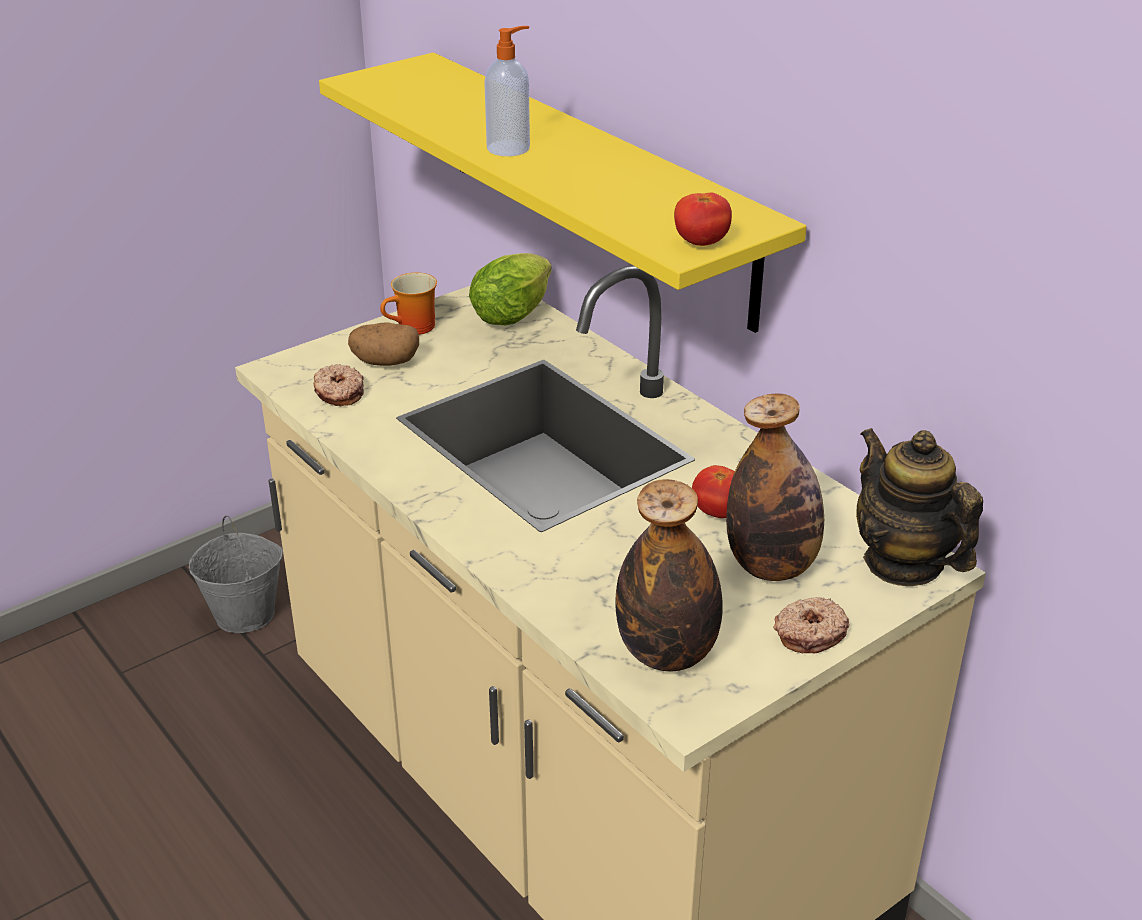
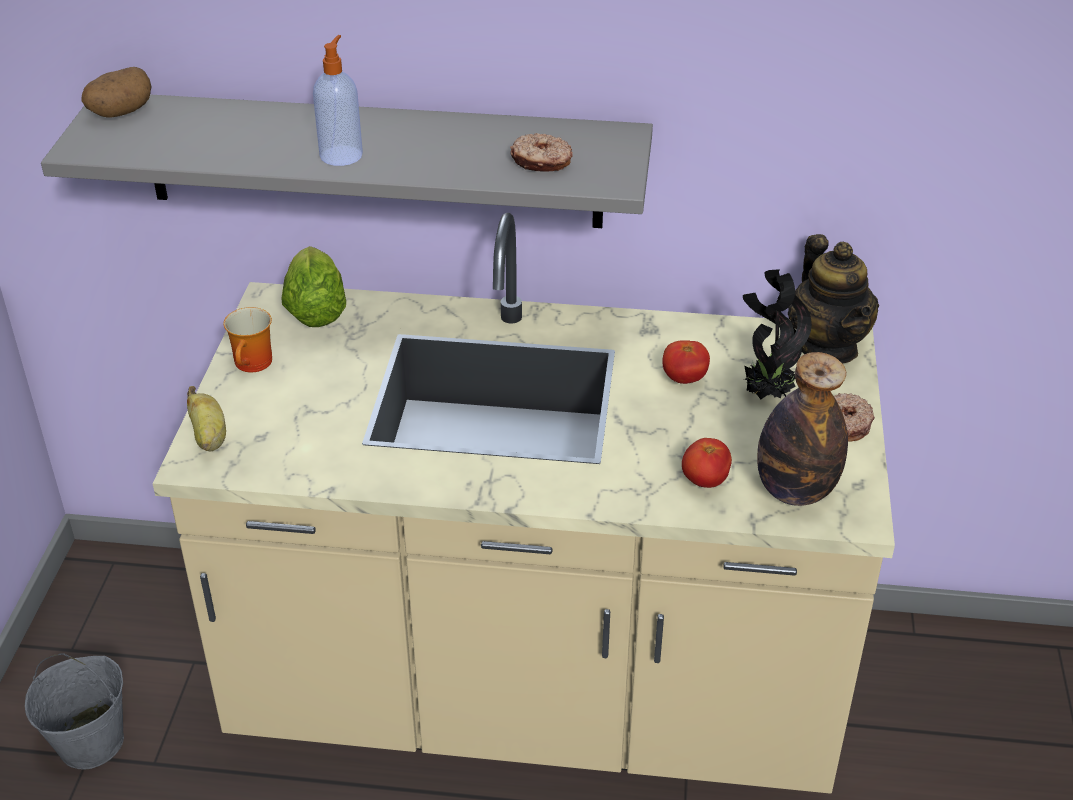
camera: 45 degrees left, 5 degrees up
(311, 358) = (209, 437): none -> banana
(338, 393) = (284, 452): donut -> donut (541, 162)
(385, 362) = (278, 405): potato -> potato (120, 113)
(594, 185) = (373, 160): yellow shelf -> grey shelf
(701, 243) = (617, 169): tomato -> tomato (704, 481)
(771, 566) = (765, 395): bottle -> potted plant
(903, 563) = (827, 346): teapot -> teapot turned 120 degrees counterclockwise

